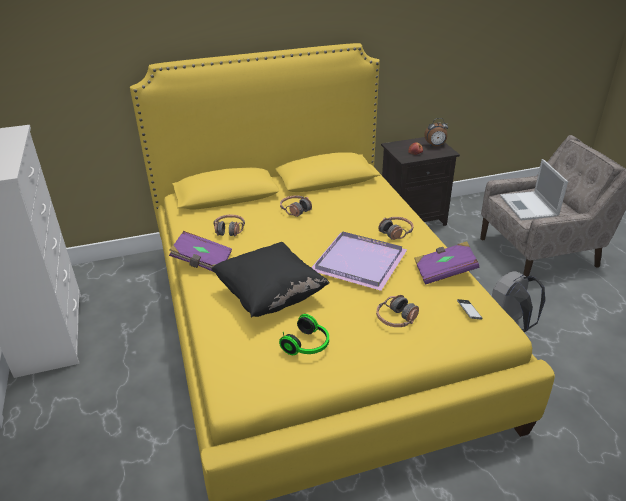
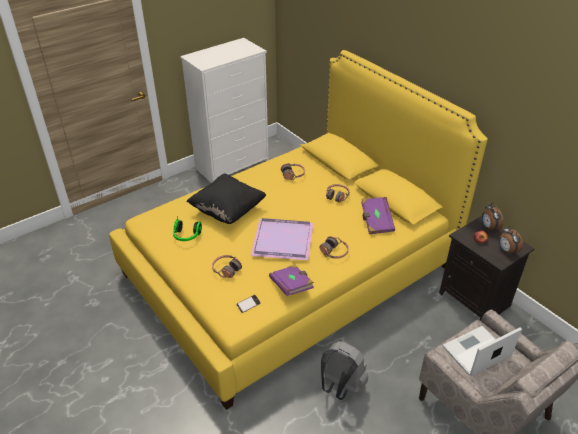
camera: 70 degrees right, 5 degrees up
(202, 262) = (251, 175): purple book -> purple book (376, 222)
(400, 145) = (489, 228): none -> alarm clock

